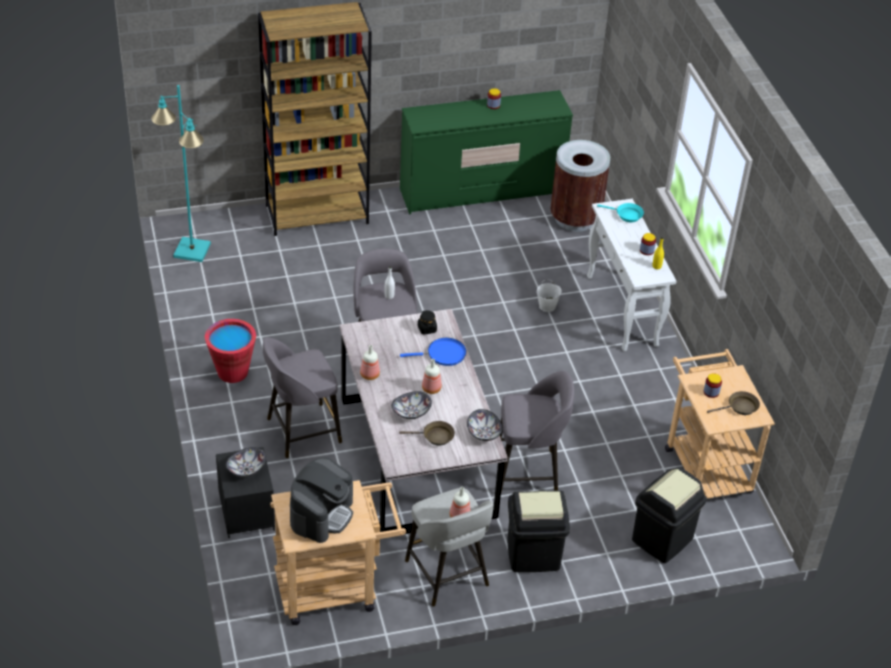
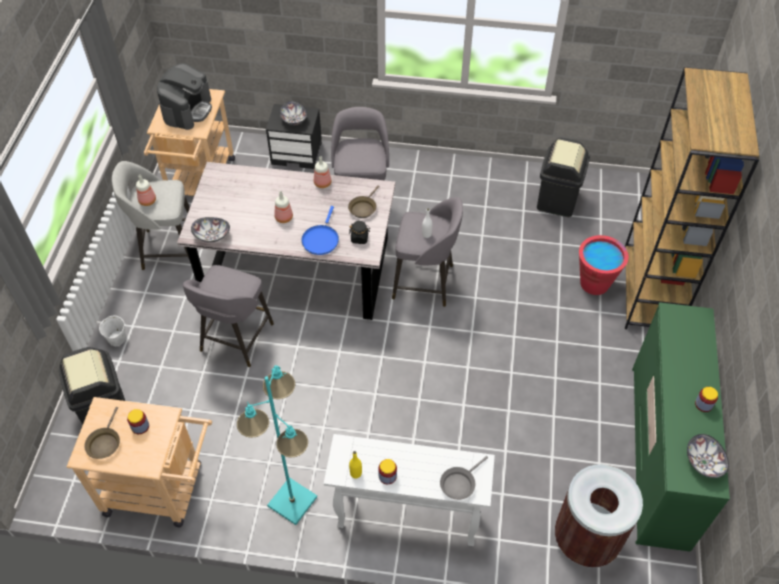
camera: 115 degrees right, 10 degrees up
(192, 250) = (617, 188): turquoise floor lamp -> turquoise floor lamp (293, 501)
(232, 372) = (448, 179): red bucket -> red bucket (594, 283)
(321, 514) = (187, 110): coffee machine -> coffee machine turned 120 degrees counterclockwise
(411, 413) = (264, 196): bowl -> bowl (703, 462)
(435, 436) = (228, 203): brown frying pan -> brown frying pan (363, 208)
(533, 555) = (150, 309): black trash can -> black trash can (557, 200)
(547, 306) = (442, 443): white bucket -> white bucket (117, 339)
(626, 215) = (459, 483): turquoise frying pan -> grey frying pan

